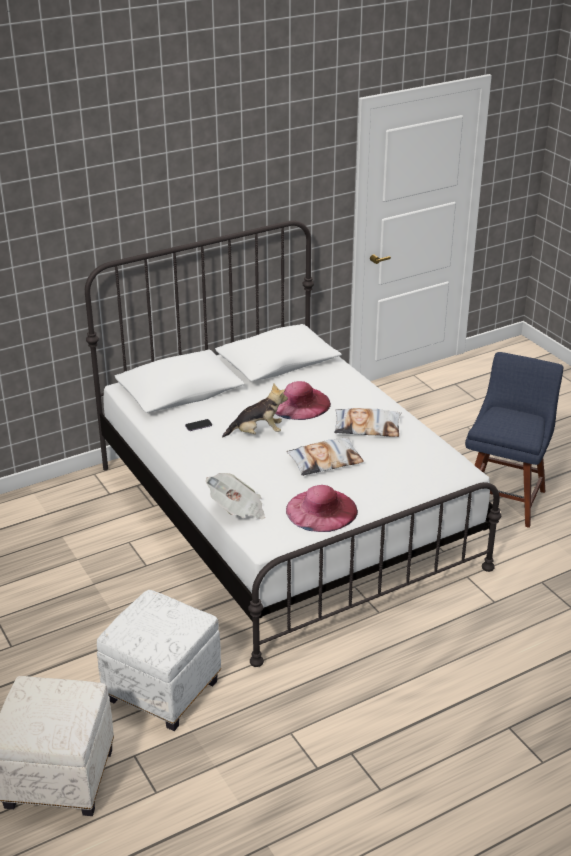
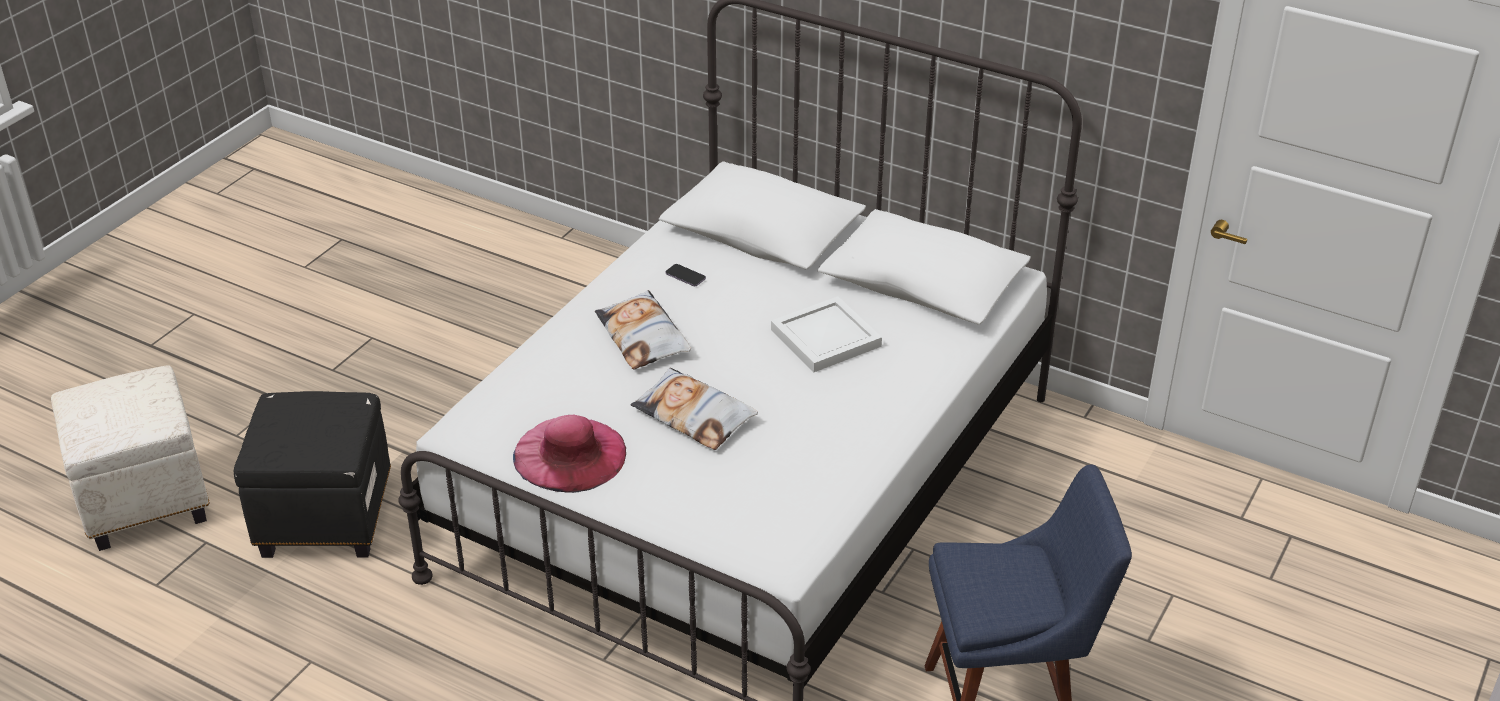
camera: 60 degrees right, 5 degrees up
(164, 690) = (326, 519): white ottoman -> black ottoman
(237, 510) = (515, 381): newspaper -> none
(257, 433) = (712, 331): plush toy -> none
(299, 403) = (825, 339): pink hat -> white tray
(367, 427) = (820, 425): pillow -> pillow (643, 337)

